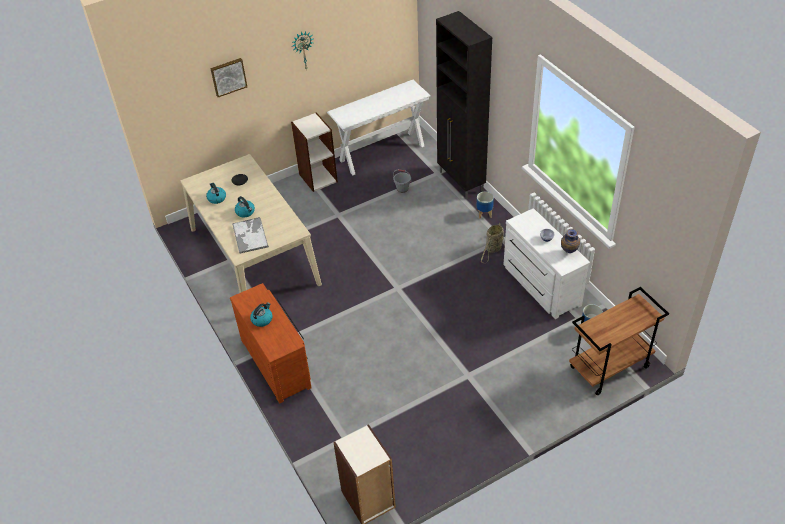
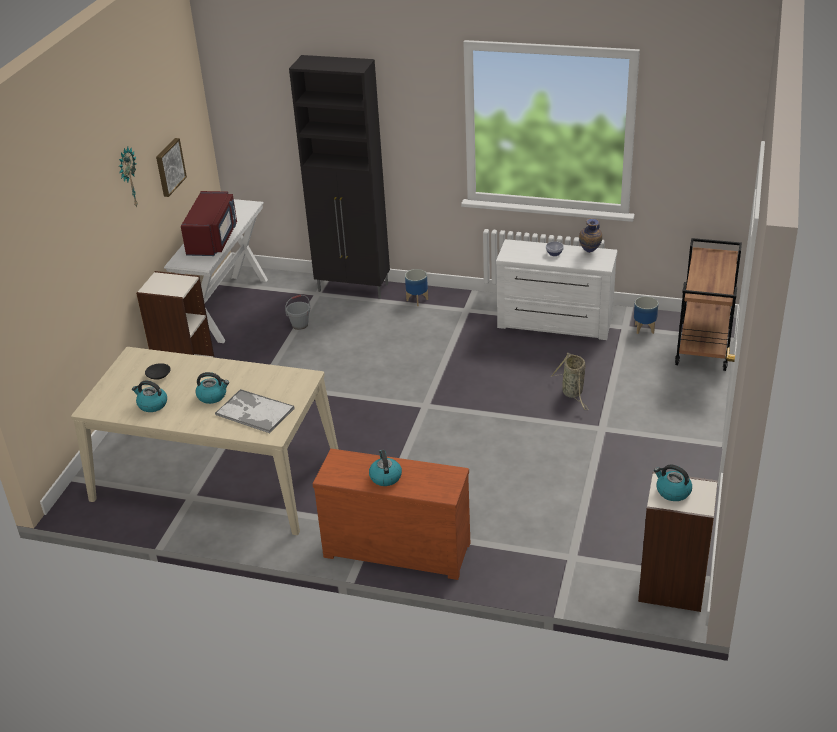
camera: 45 degrees left, 10 degrees down
(228, 76) = (69, 237): picture -> picture (169, 167)
(359, 444) = (672, 491): none -> kettle
(371, 107) = (213, 240): none -> red microwave
(493, 249) = (469, 322): basket -> basket (573, 393)

